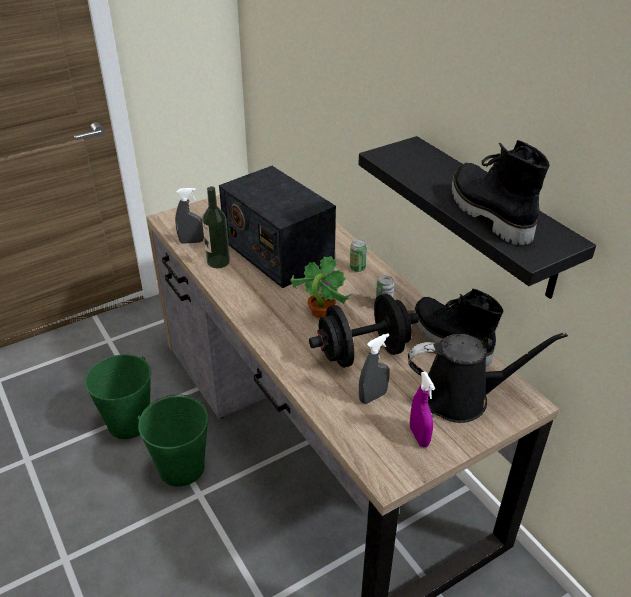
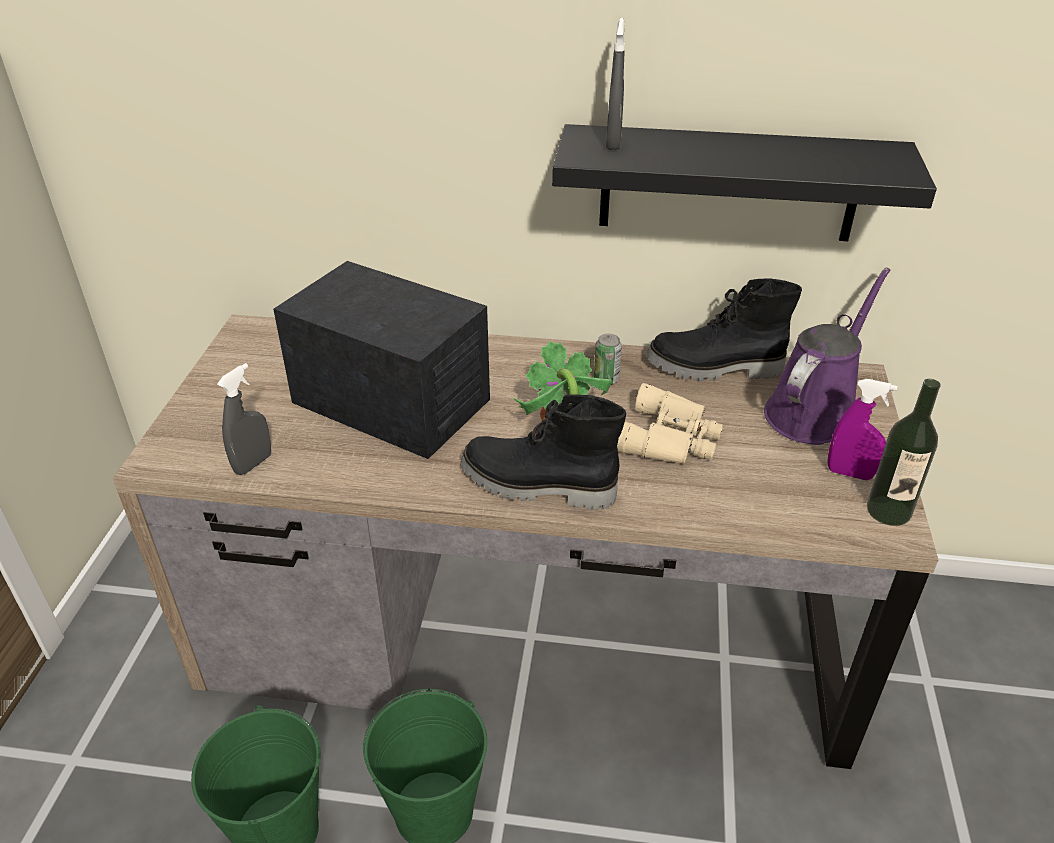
camera: 50 degrees left, 0 degrees up
(218, 261) = (338, 462): bottle -> bottle (888, 510)
(277, 252) = (392, 401): radio -> radio turned 150 degrees counterclockwise
(357, 268) = (513, 360): can -> none
(363, 352) = (672, 438): black dumbbell -> beige binoculars
(373, 397) = (755, 472): grey spray bottle -> grey spray bottle (613, 143)
(461, 397) = (814, 412): black watering can -> purple watering can
(487, 214) = (796, 160): black boot -> black boot (537, 486)

